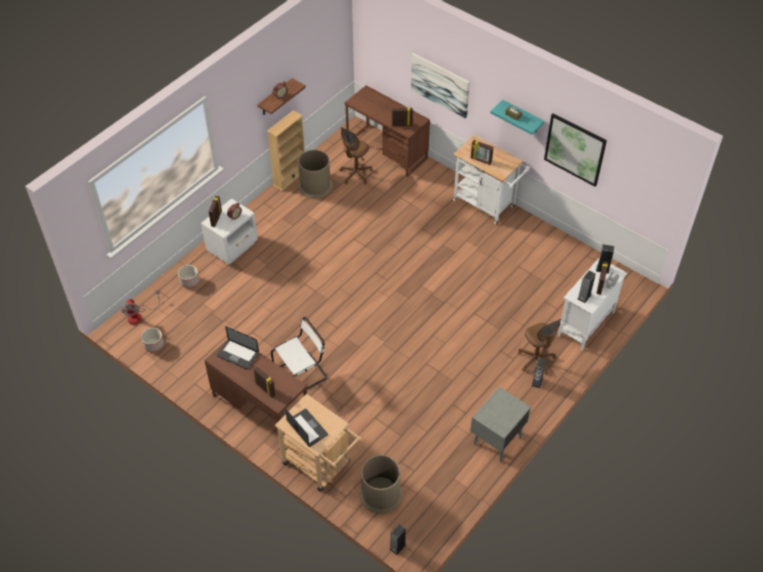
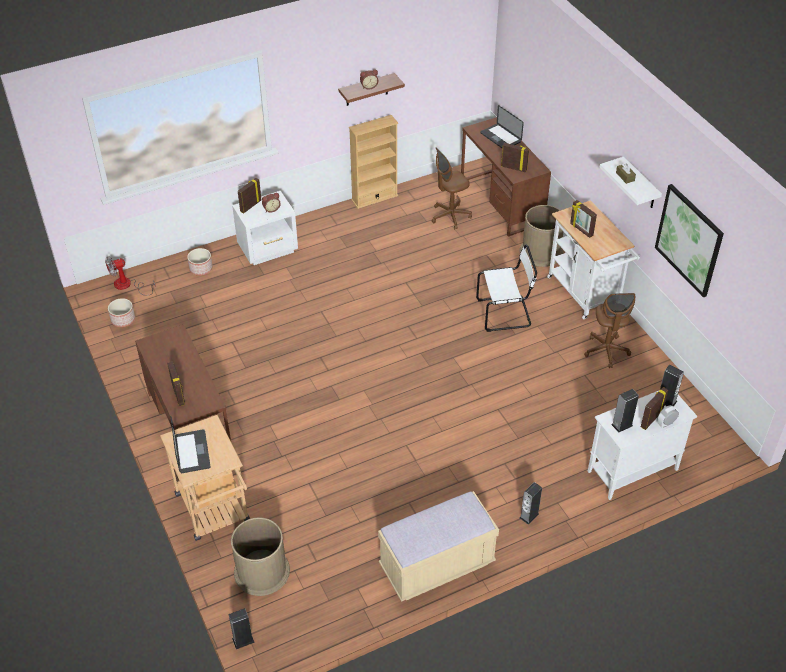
camera: 25 degrees right, 5 degrees down
(139, 315) = (128, 285): fan -> fan turned 45 degrees clockwise
(237, 354) = (173, 347): laptop -> laptop (500, 137)
(302, 373) = (258, 404): white chair -> white chair (506, 313)
(315, 186) = (397, 215): brown trash can -> brown trash can (541, 252)
(440, 85) = (566, 127): picture -> none
(496, 440) = (437, 565): grey nightstand -> beige bench
(522, 117) = (640, 184): turquoise shelf -> white shelf
(536, 360) = (543, 490): brown office chair -> brown office chair (606, 351)

